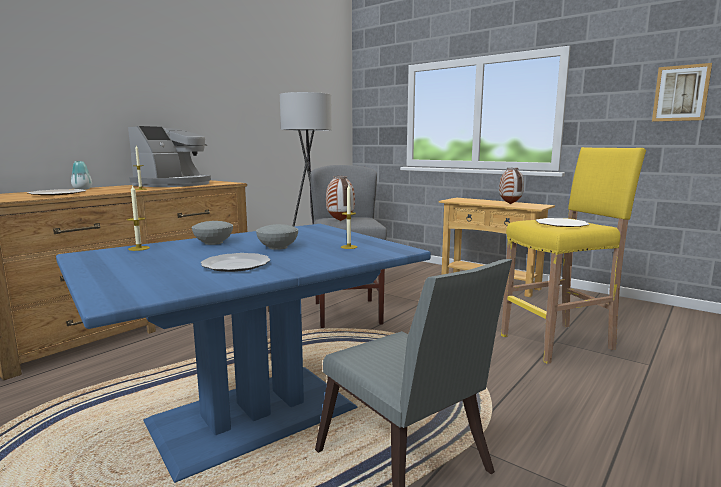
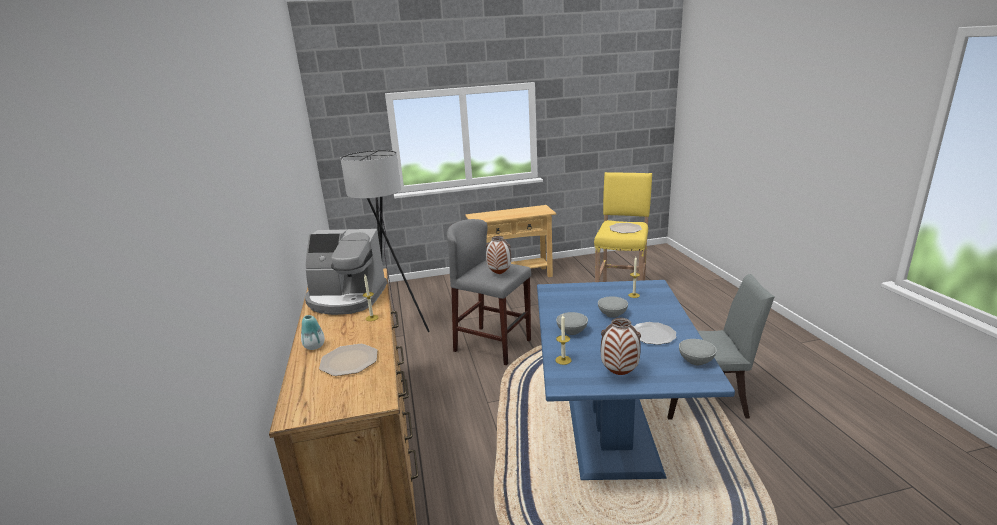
camera: 50 degrees left, 10 degrees up
(172, 288) = (695, 360): none -> grey bowl
(174, 184) = (346, 298): coffee machine -> coffee machine turned 120 degrees clockwise
(510, 204) = (524, 212): vase -> vase (620, 373)
(681, 93) = (605, 117): picture -> none

